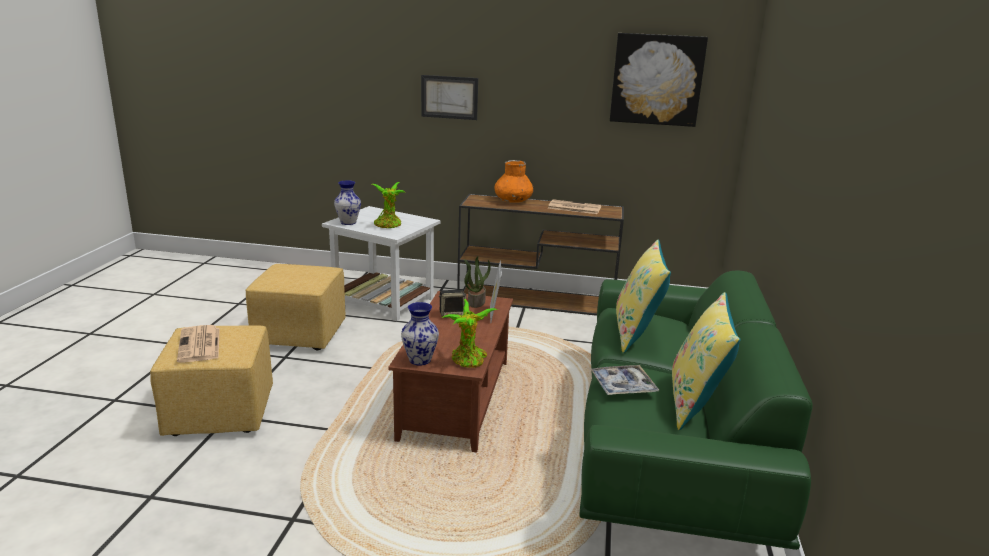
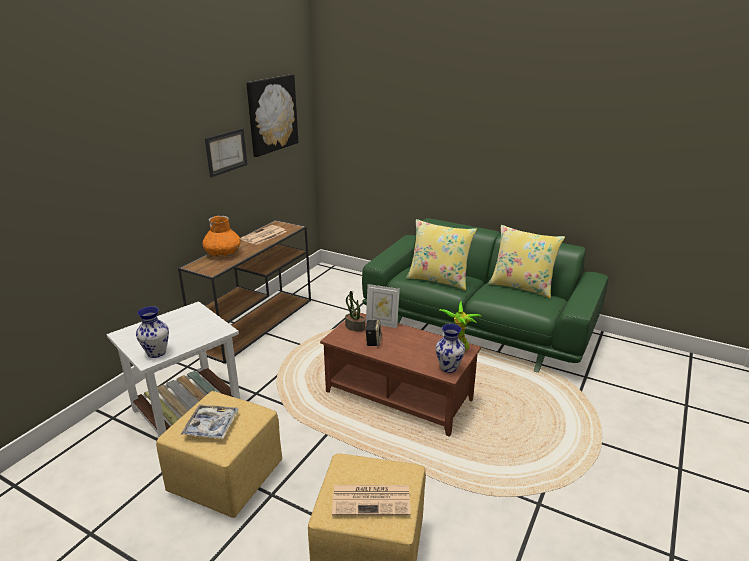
camera: 70 degrees left, 5 degrees up
(388, 225) = (190, 330): potted plant -> none
(449, 97) = (137, 181): picture -> picture (226, 152)
(623, 386) = (508, 300): tray -> tray (211, 426)

